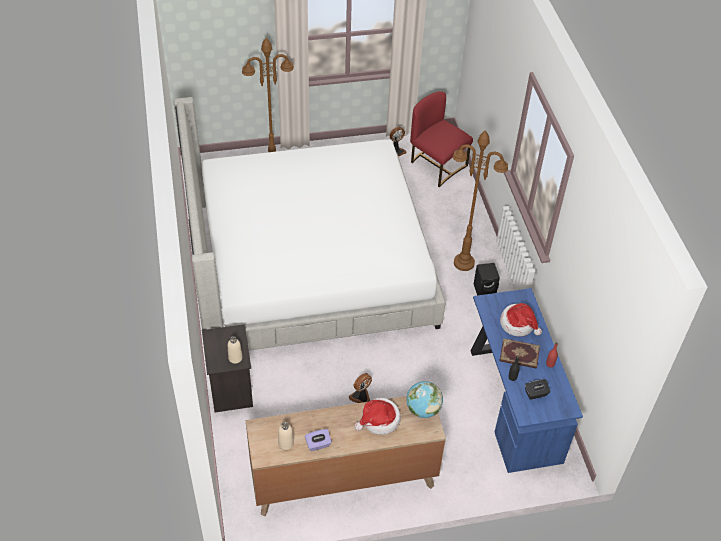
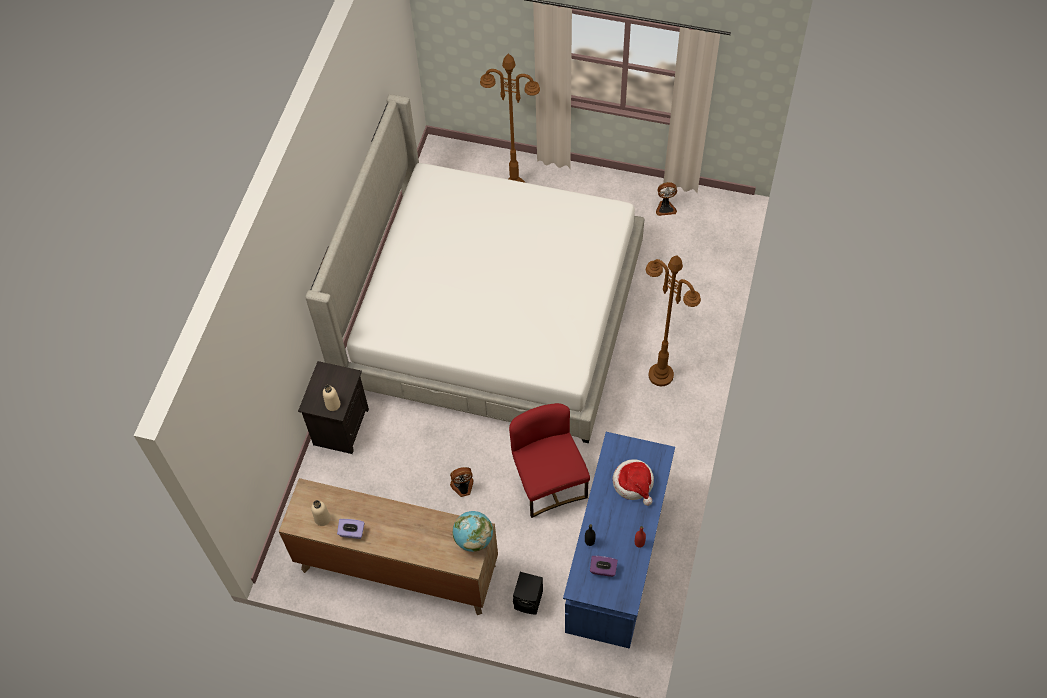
camera: 30 degrees right, 10 degrees up
(379, 420) = (424, 532): hat -> none
(436, 165) = (702, 242): red chair -> red chair (548, 482)
(485, 290) = (665, 417): black speaker -> black speaker (529, 600)
(519, 355) = (612, 519): book -> none
(536, 394) = (603, 570): black tissue box -> purple tissue box

